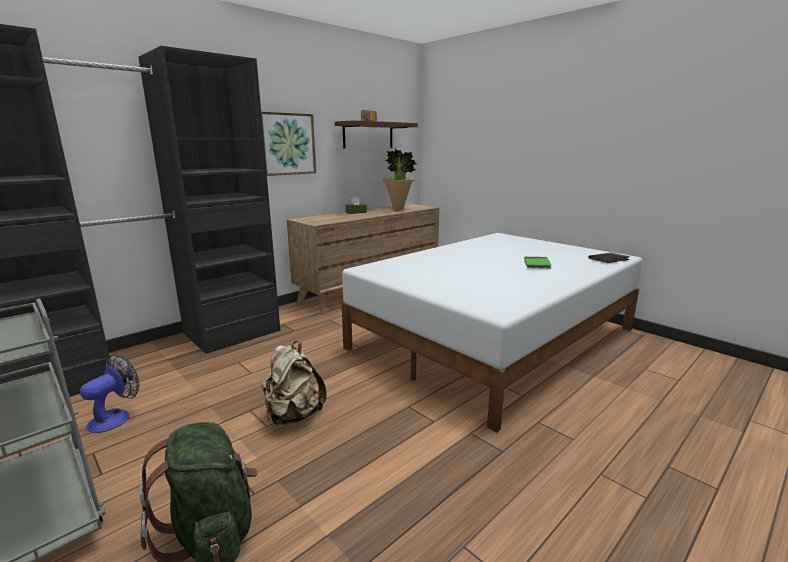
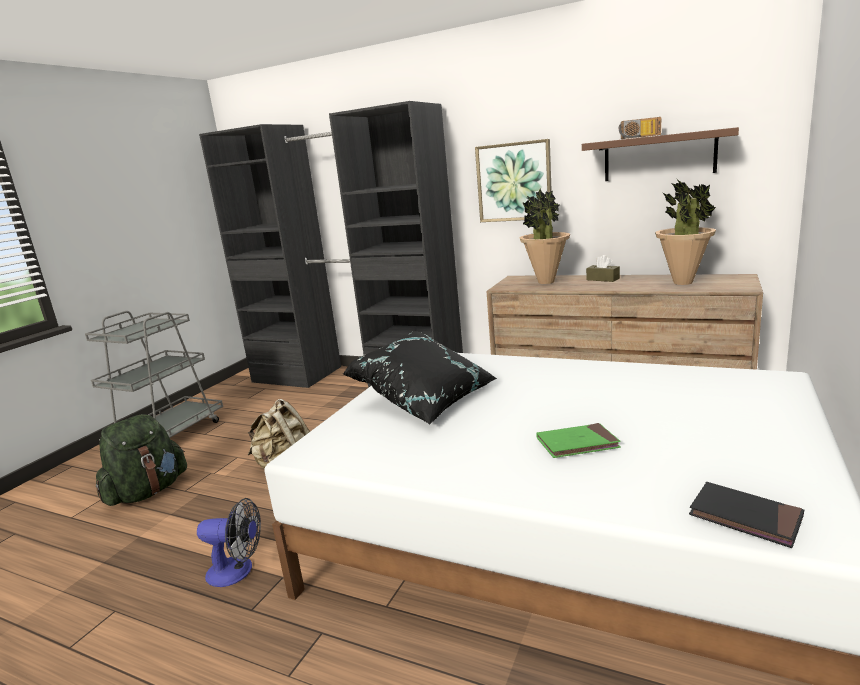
camera: 70 degrees right, 0 degrees up
(115, 417) = (265, 408): fan -> fan (237, 571)
(331, 217) = (546, 282): none -> potted plant
(445, 278) = (425, 399): none -> black pillow

